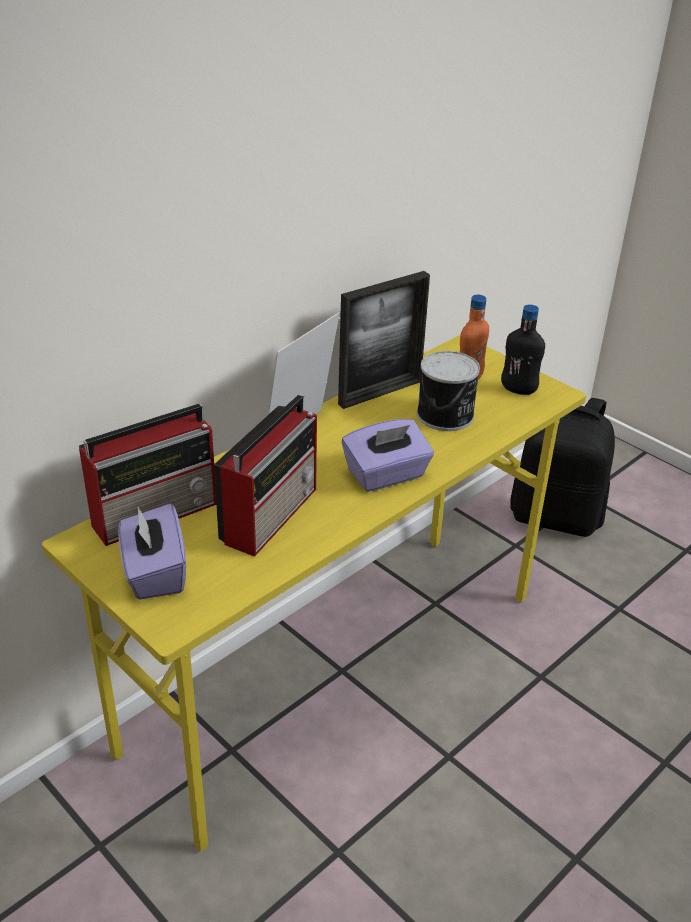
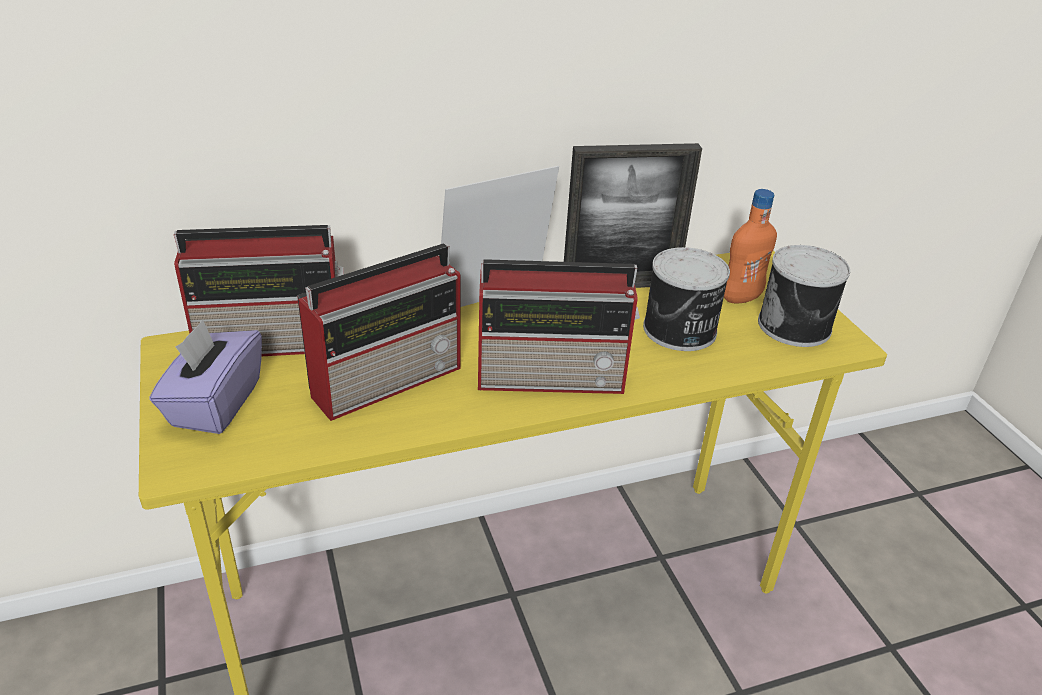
camera: 25 degrees right, 0 degrees up
(386, 475) = (554, 377): purple tissue box -> radio
(518, 390) = (796, 326): black bottle -> can
(556, 516) = (866, 506): black backpack -> none

